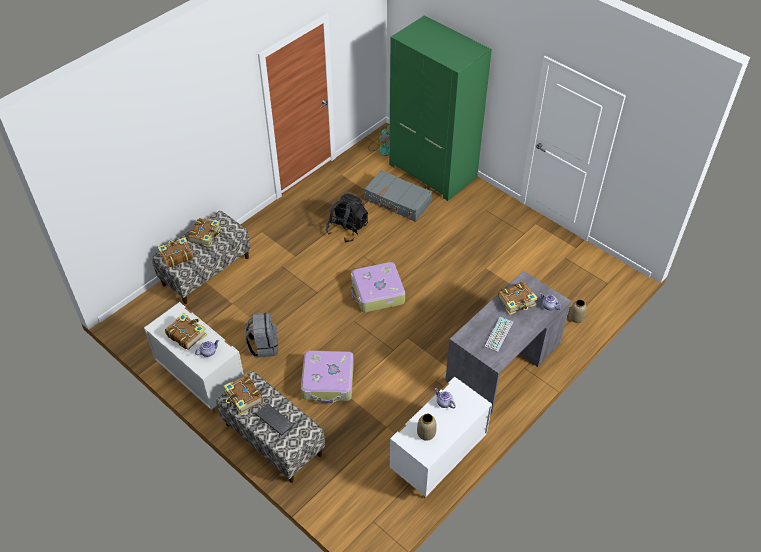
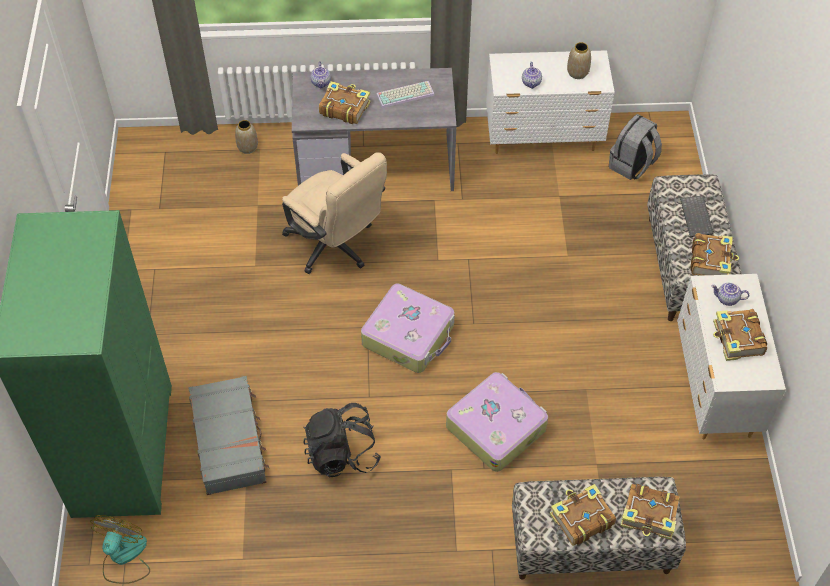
camera: 135 degrees left, 5 degrees up
(263, 346) = (607, 375): grey backpack -> grey backpack (632, 165)
(328, 381) = (572, 280): suitcase -> suitcase (496, 427)
(463, 304) = (336, 247): none -> beige office chair

